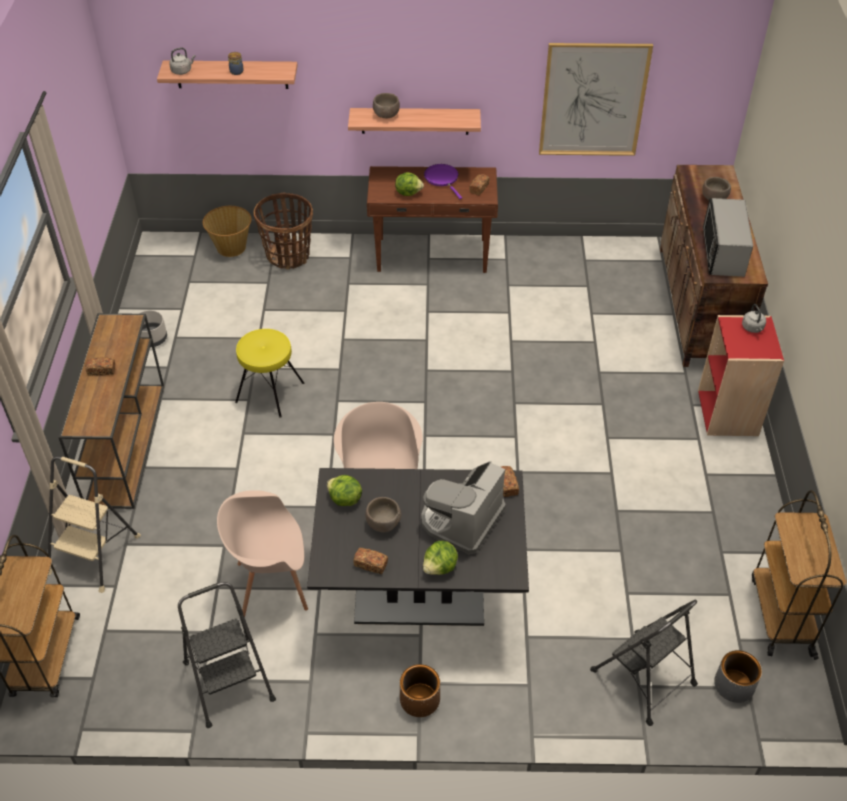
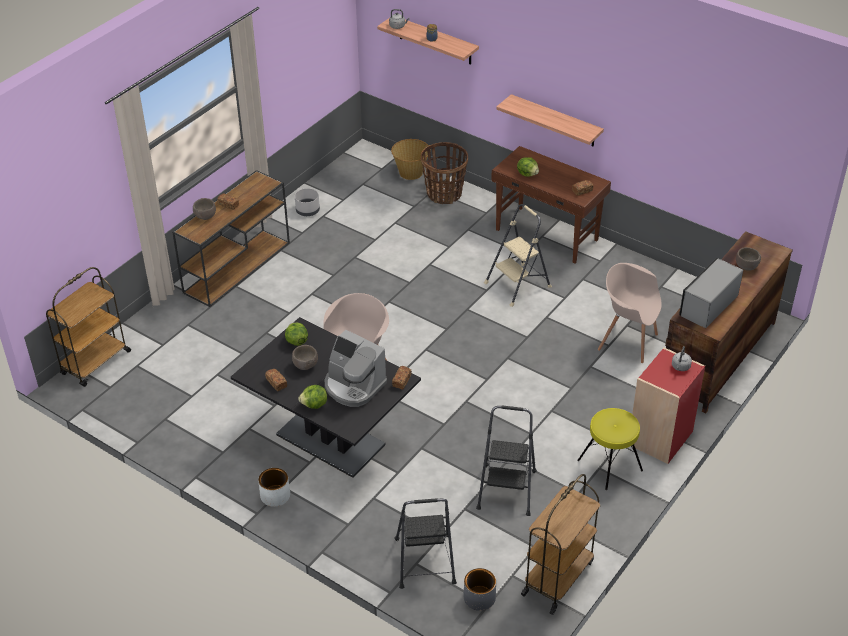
camera: 35 degrees right, 5 degrees down
(95, 551) = (168, 320): beige step ladder -> beige step ladder (519, 283)
(228, 677) = (180, 425): black step ladder -> black step ladder (507, 487)
(269, 392) = (351, 276): yellow stool -> yellow stool (610, 465)
(271, 587) = (247, 390): beige chair -> beige chair (627, 341)
(386, 115) = (530, 108): brown bowl -> brown bowl (205, 216)
(419, 700) = (275, 496): brown planter -> white planter
(442, 179) = (562, 174): purple frying pan -> none
(461, 520) = (353, 386): coffee machine -> coffee machine turned 120 degrees counterclockwise
(593, 100) = (690, 152): picture -> none

